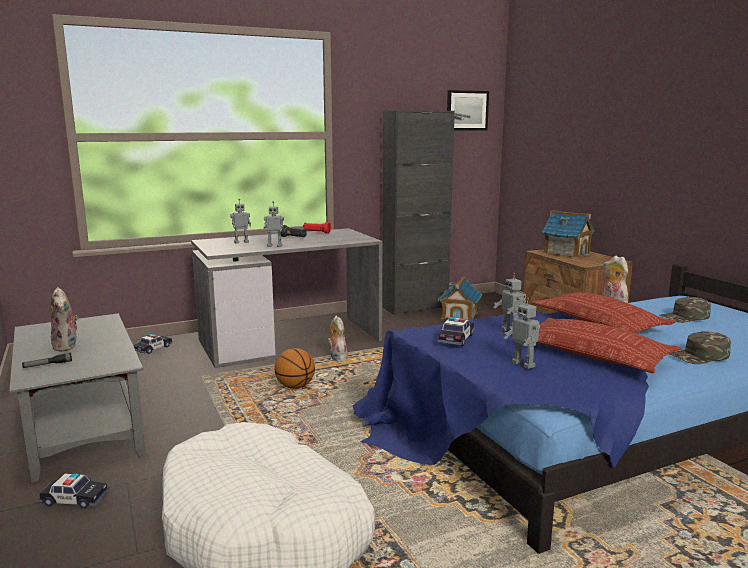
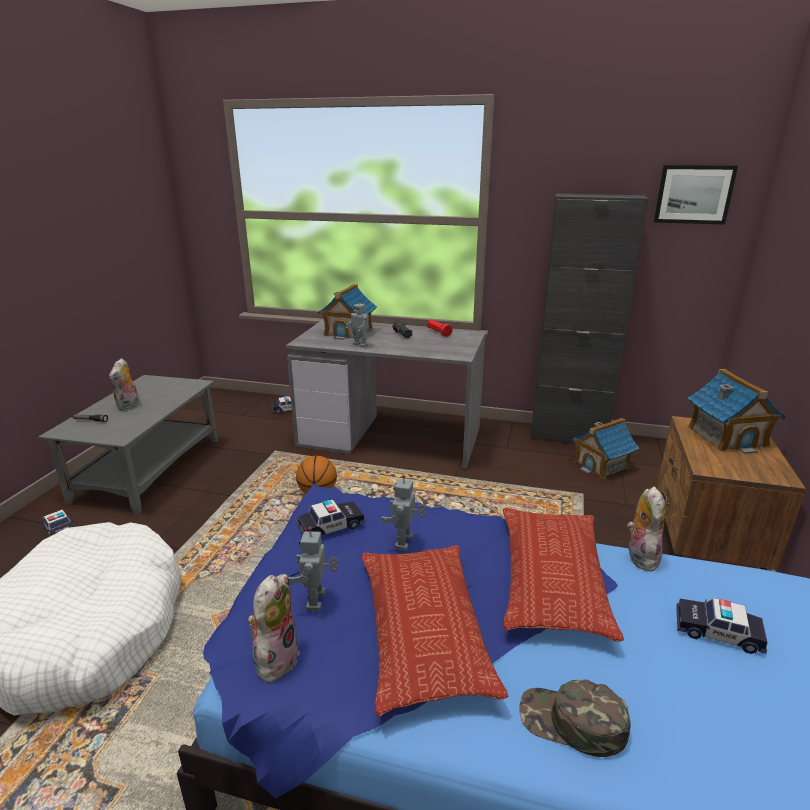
camera: 40 degrees right, 10 degrees up
(241, 242) = (349, 332): toy robot -> toy house
(337, 358) = (396, 474): plush toy -> plush toy (275, 658)
(685, 317) = (717, 632): green cap -> toy car

